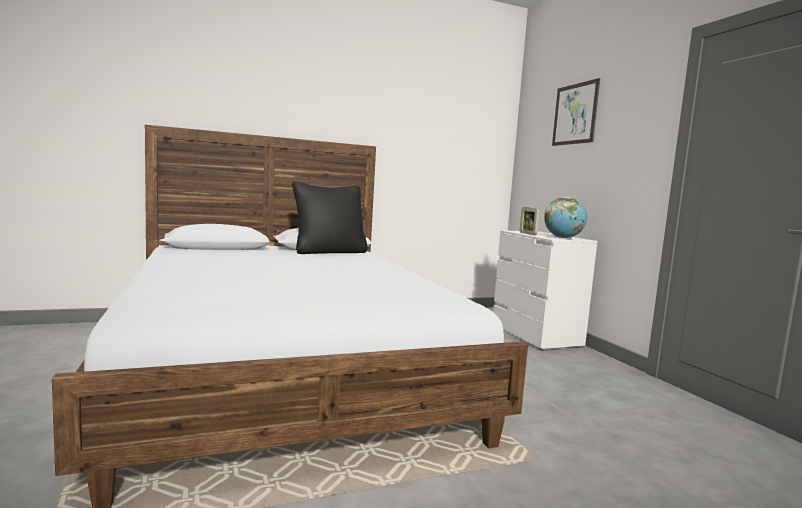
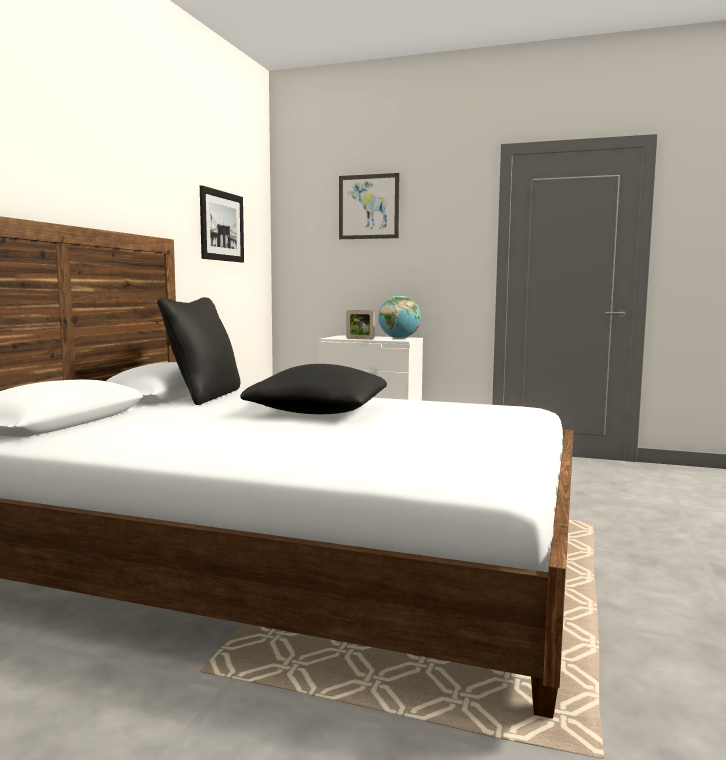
camera: 50 degrees left, 0 degrees up
(323, 269) = (318, 411): none -> black pillow
(443, 137) = (222, 226): none -> picture

